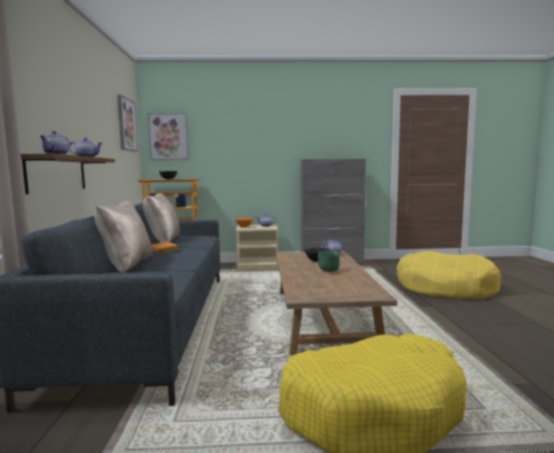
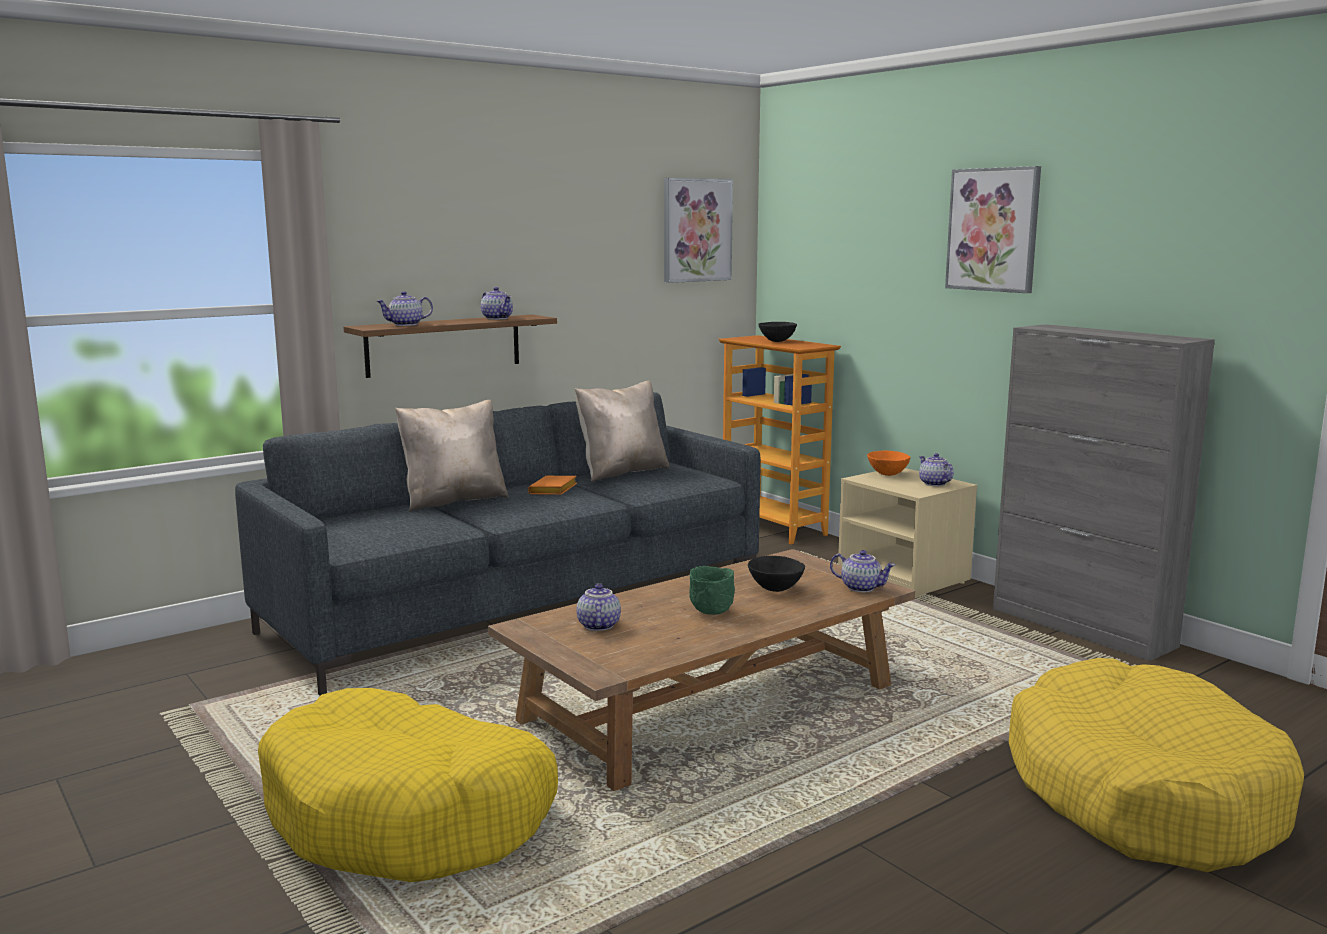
camera: 55 degrees right, 5 degrees up
(168, 136) = (799, 247): picture -> picture (993, 229)
(319, 287) = (597, 625): none -> teapot

